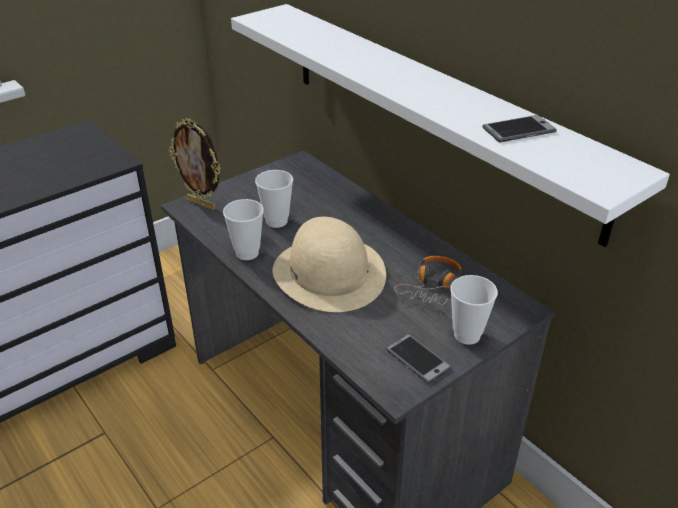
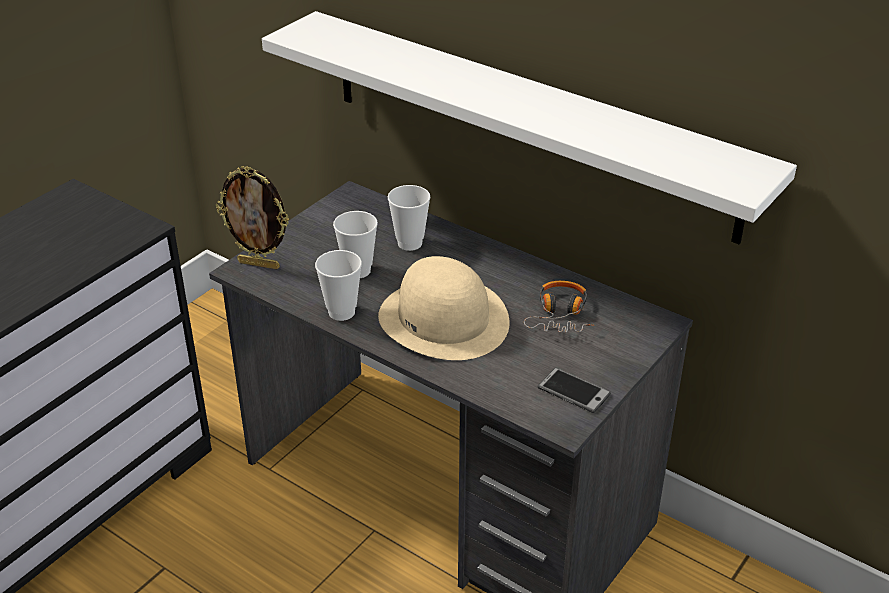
camera: 15 degrees left, 0 degrees up
(467, 335) = (614, 358): cup -> cup (410, 243)
(518, 130) = (642, 138): phone -> none

